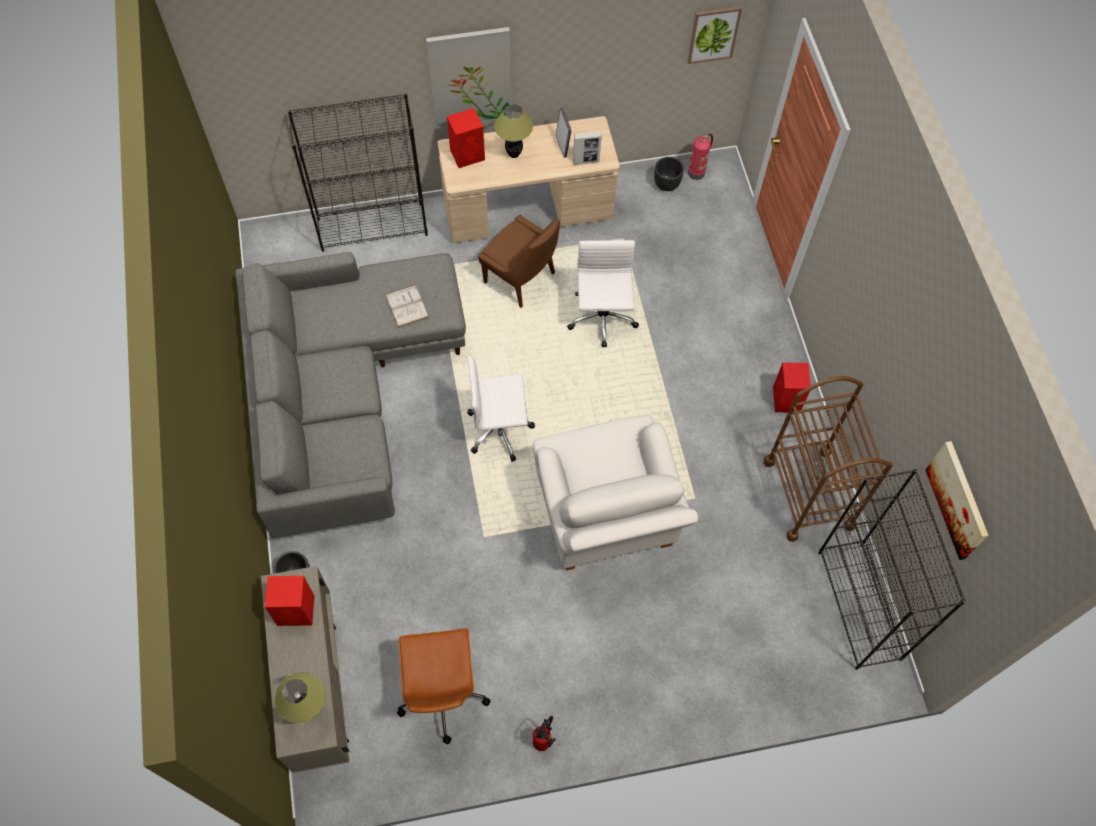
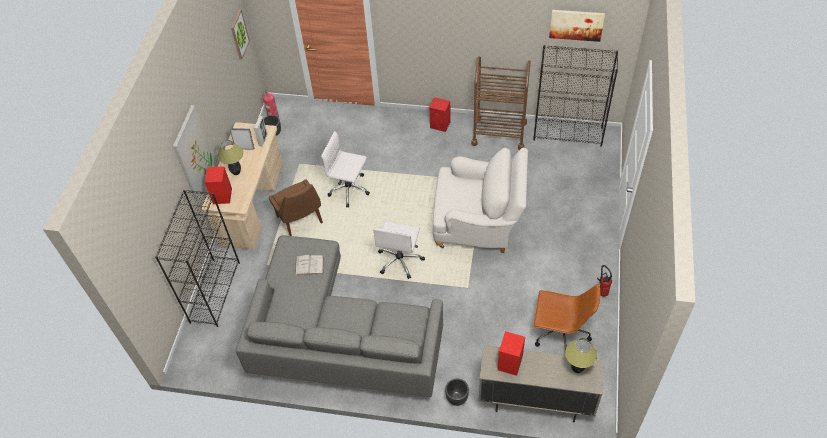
camera: 65 degrees left, 10 degrees down
(522, 279) = (300, 221): brown chair -> brown chair turned 90 degrees clockwise

